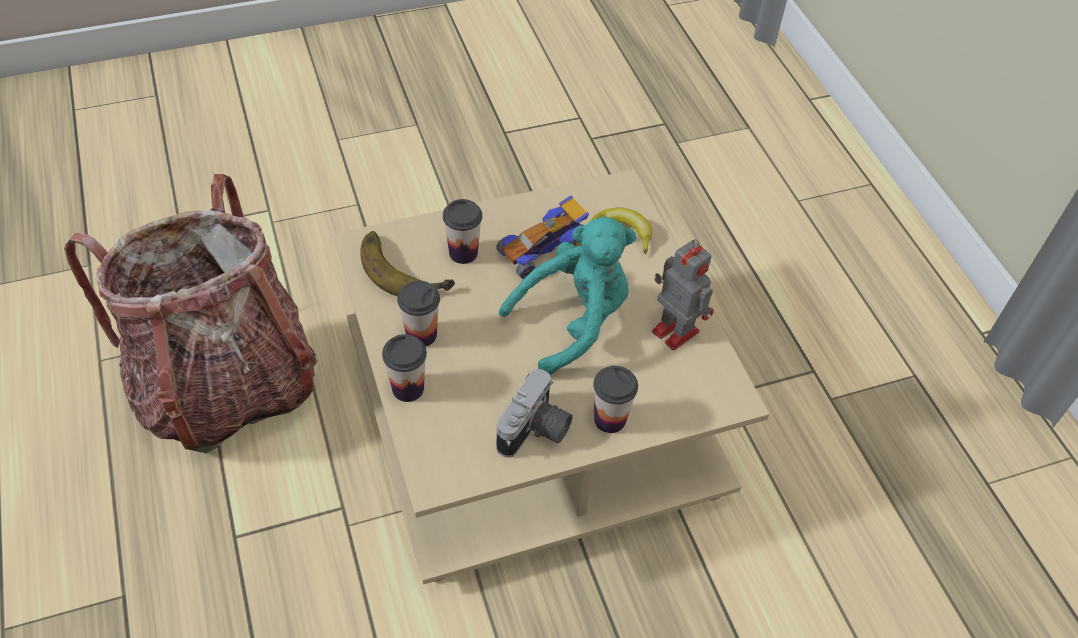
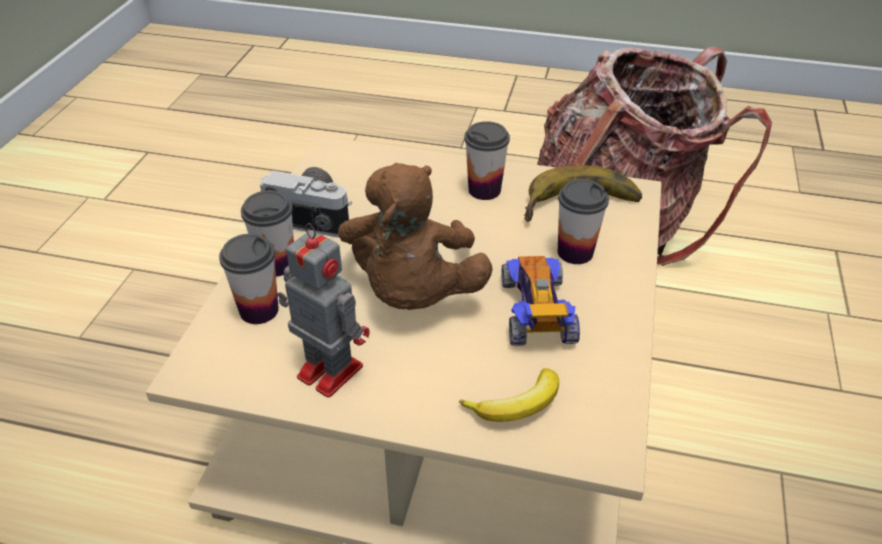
camera: 125 degrees right, 10 degrees down
(408, 388) = (431, 165): cup -> cup (259, 310)
(536, 432) = (315, 215): camera -> camera turned 135 degrees clockwise
(573, 321) = (413, 293): turquoise plush toy -> brown plush toy
(673, 330) = (327, 370): toy robot -> toy robot turned 135 degrees counterclockwise

